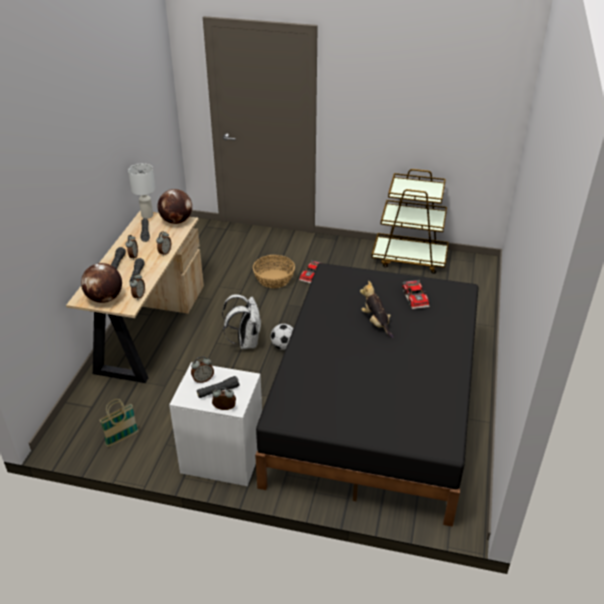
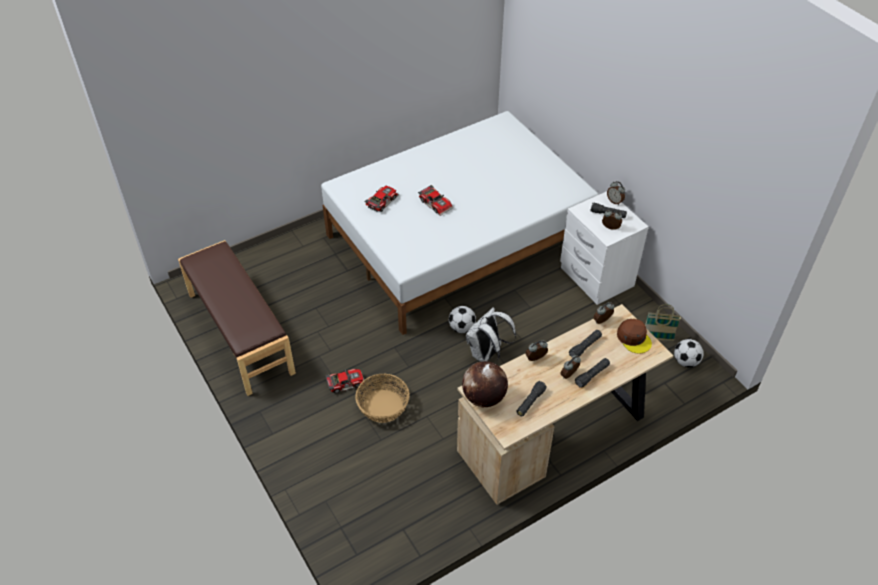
camera: 135 degrees left, 10 degrees up
(83, 435) = (685, 361): none -> football
(105, 299) = (634, 338): globe -> brown cap
(147, 215) = (504, 431): white table lamp -> none
(373, 406) = (458, 240): black bed -> white bed
(376, 323) = (436, 203): plush toy -> toy car
(409, 258) = (239, 333): brown cart -> brown bench

